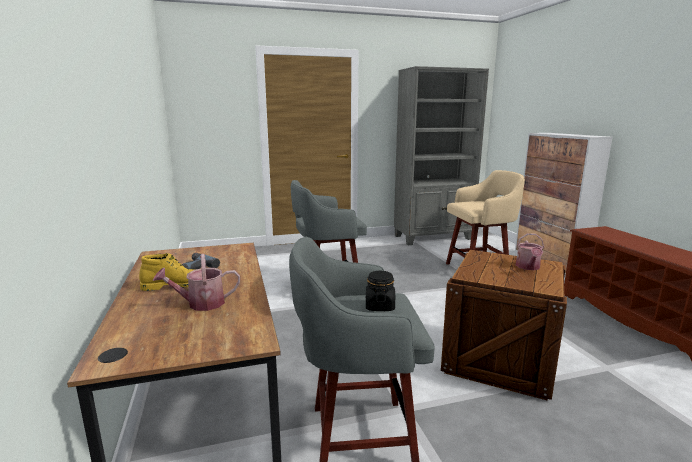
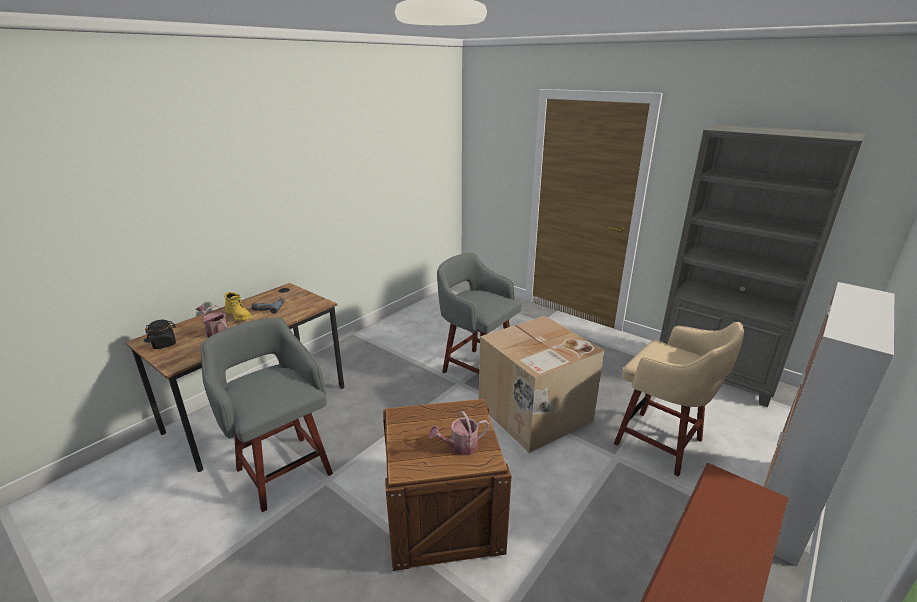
camera: 55 degrees right, 10 degrees up
(379, 306) = (276, 390): black jar -> black jar (164, 344)
(412, 290) = (534, 414): none -> cardboard box

